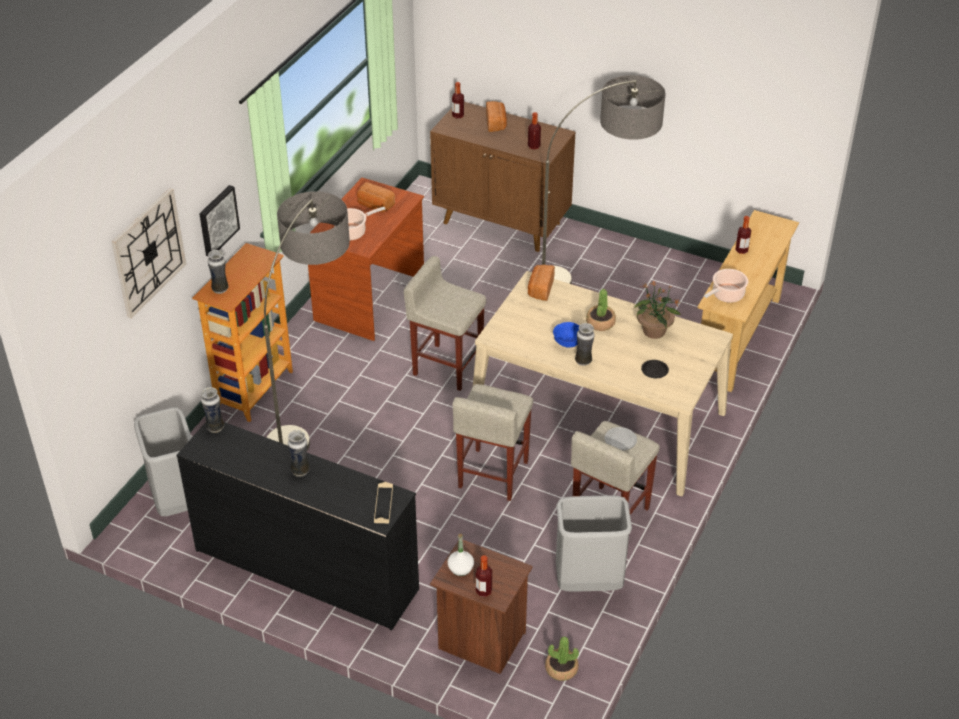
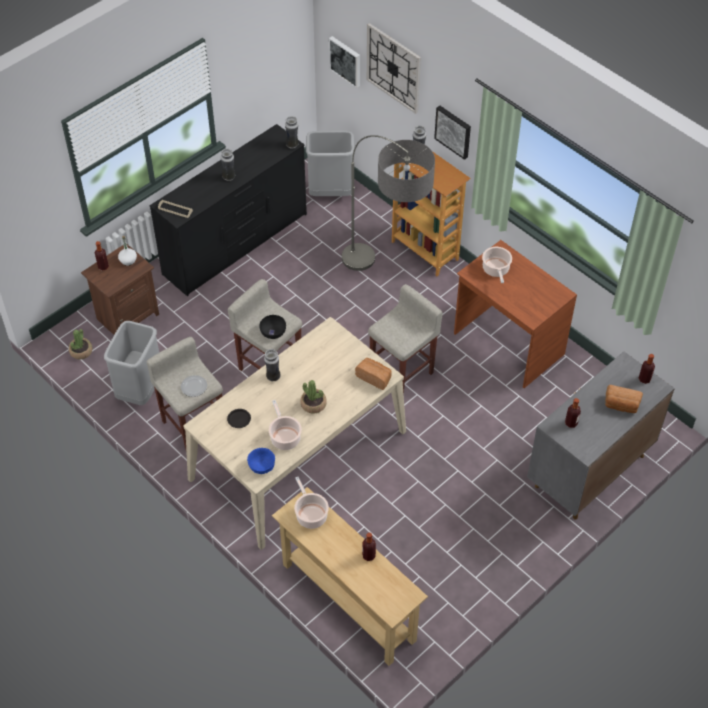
camera: 110 degrees right, 10 degrees up
(99, 342) = (346, 61): none -> picture
(375, 205) = (529, 293): bread -> none
(502, 223) = (589, 471): brown cabinet -> grey cabinet
(507, 399) = (273, 332): none -> black bowl
(567, 342) = (300, 374): blue bowl -> blue bowl (262, 466)
(597, 273) = (485, 522): floor lamp -> none
(654, 332) = (285, 437): potted plant -> cooking pot

